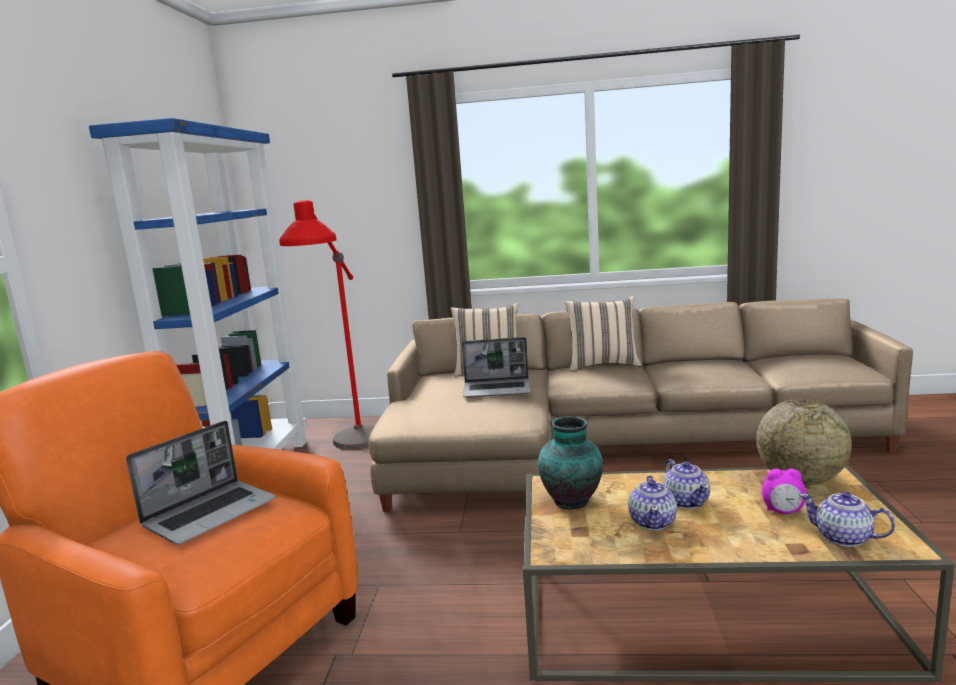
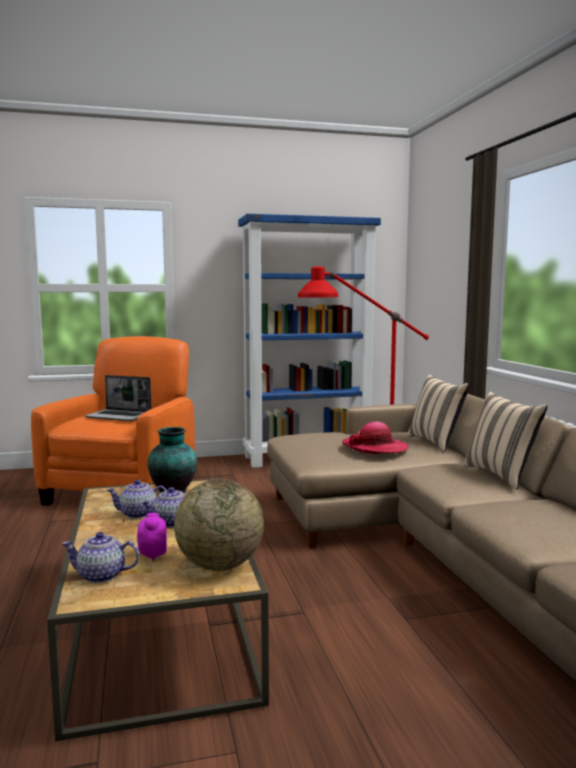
camera: 70 degrees right, 5 degrees down
(498, 389) = (375, 448): laptop -> hat
(844, 538) = (102, 576): teapot -> teapot turned 105 degrees counterclockwise

